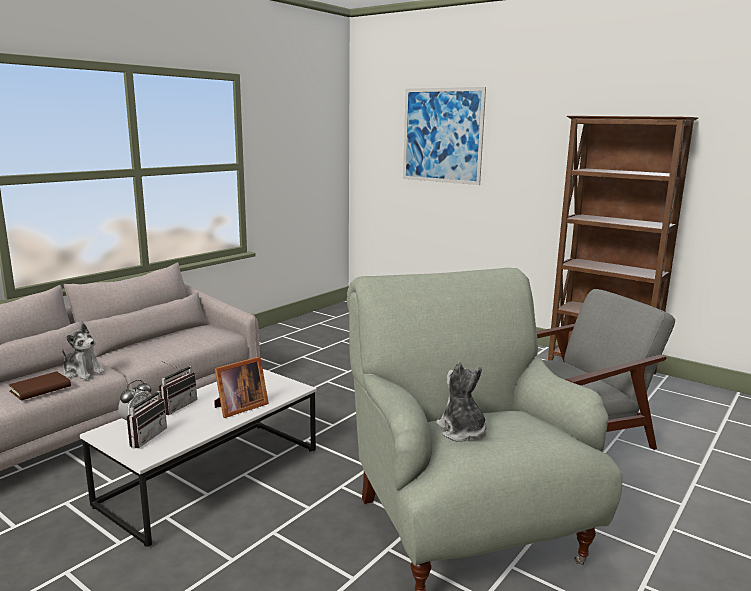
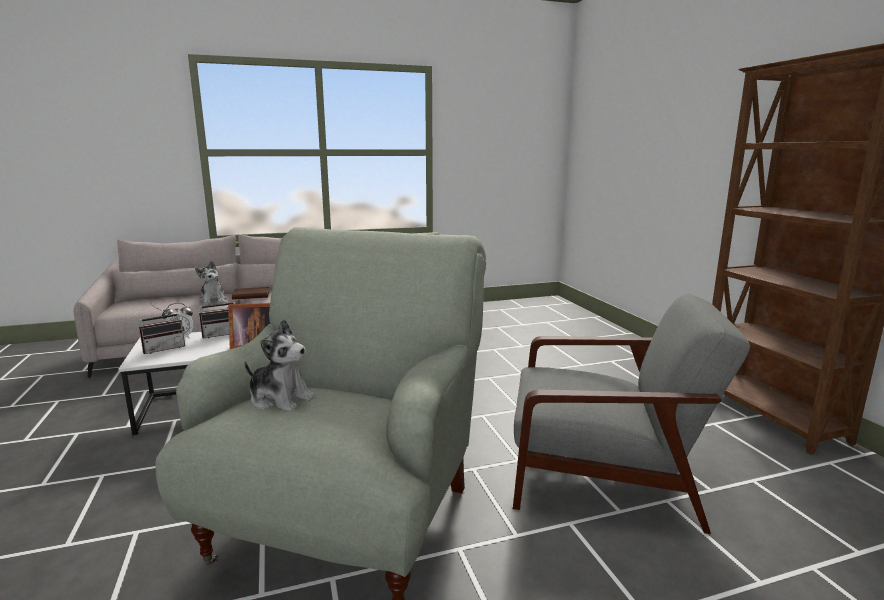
camera: 35 degrees right, 0 degrees up
(40, 389) = (172, 305): brown book -> brown book (251, 296)
(442, 135) = (639, 117): picture -> none
(462, 432) = (280, 399): plush toy -> plush toy turned 105 degrees clockwise

